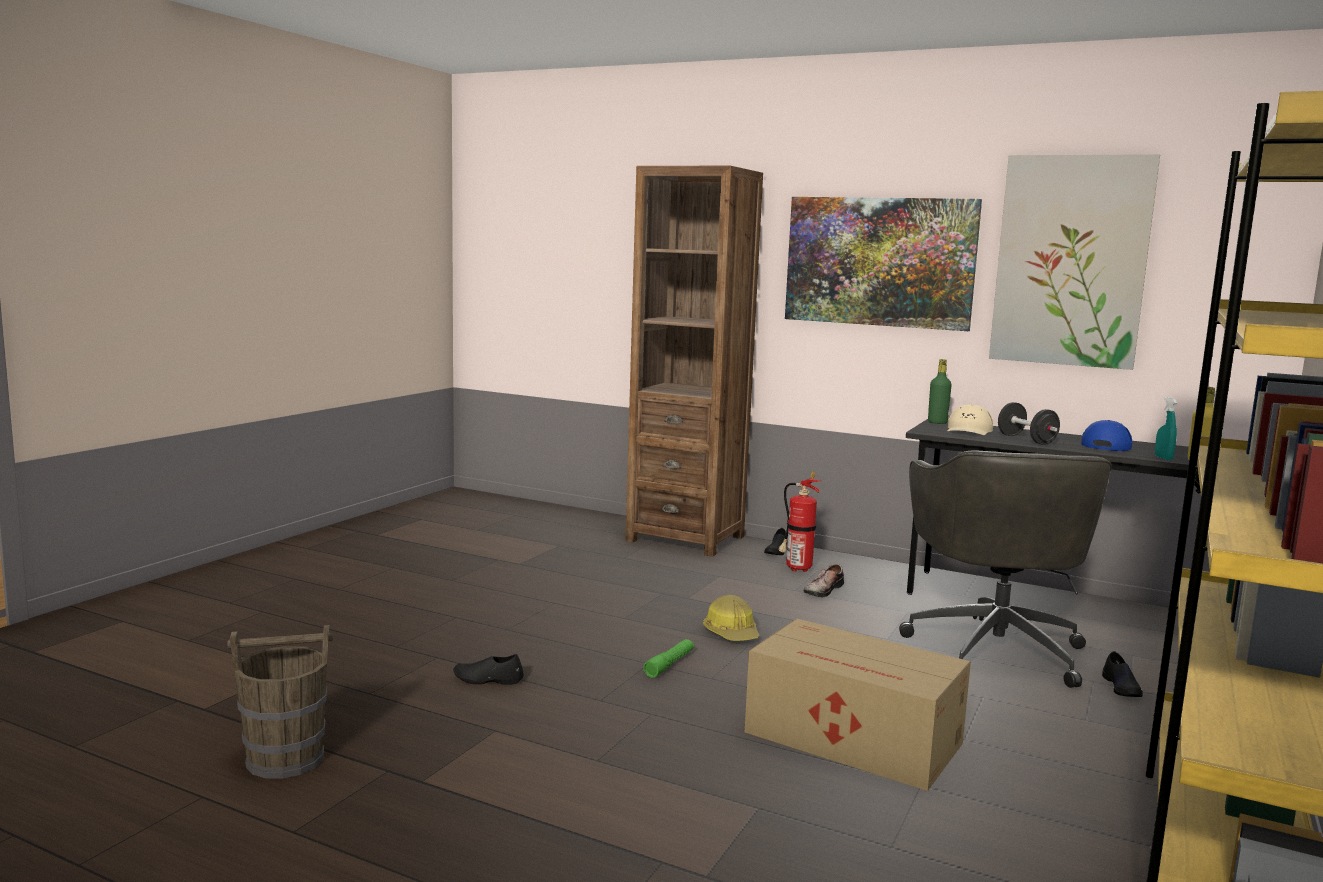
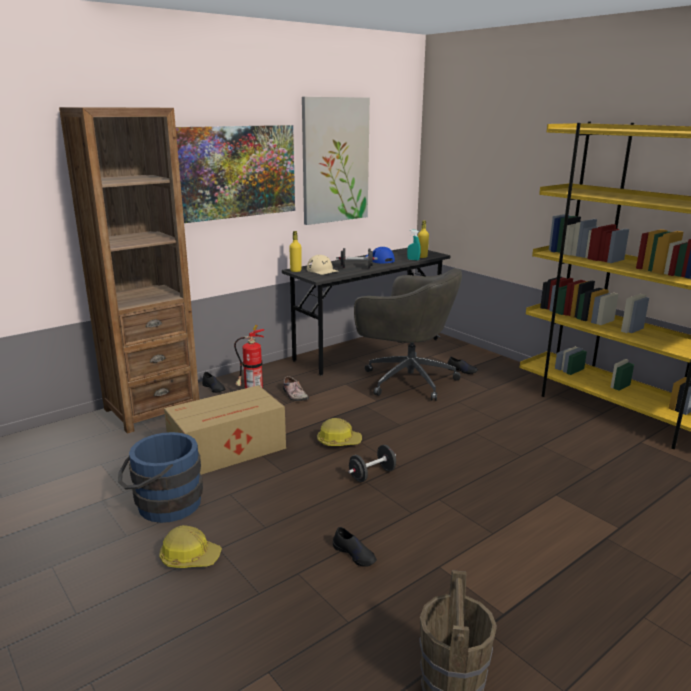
camera: 65 degrees left, 10 degrees up
(434, 609) = (189, 557): none -> hard hat
(488, 679) = (354, 554): black shoe -> black shoe turned 75 degrees counterclockwise
(510, 581) = (163, 505): none -> blue bucket
(669, 664) = (372, 474): green flashlight -> black dumbbell
(855, 739) = (491, 446): cardboard box -> cardboard box (229, 449)
(937, 422) = (295, 271): green bottle -> yellow bottle

